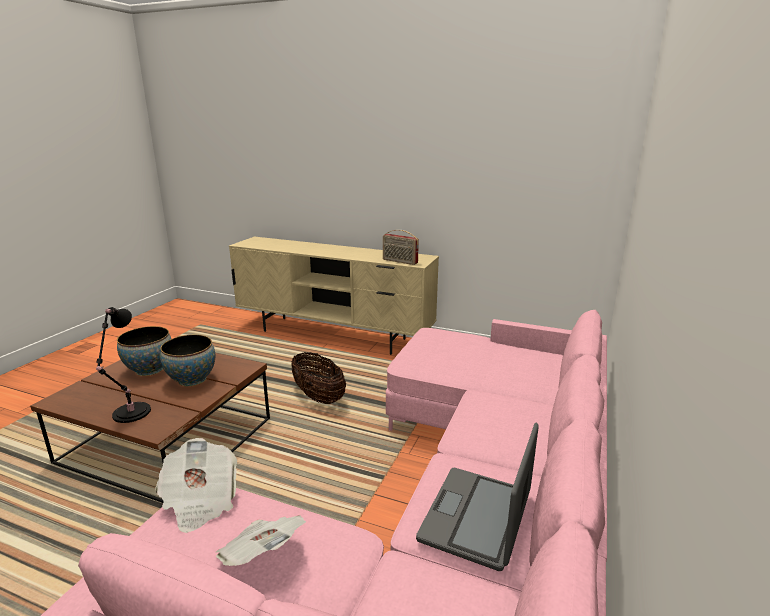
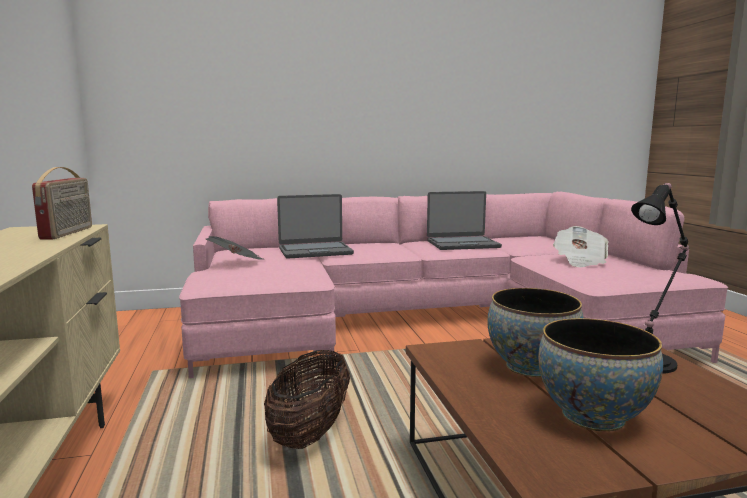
camera: 125 degrees left, 10 degrees down
(200, 501) = (602, 279): newspaper -> newspaper (237, 263)
(514, 390) = (315, 251): none -> laptop

